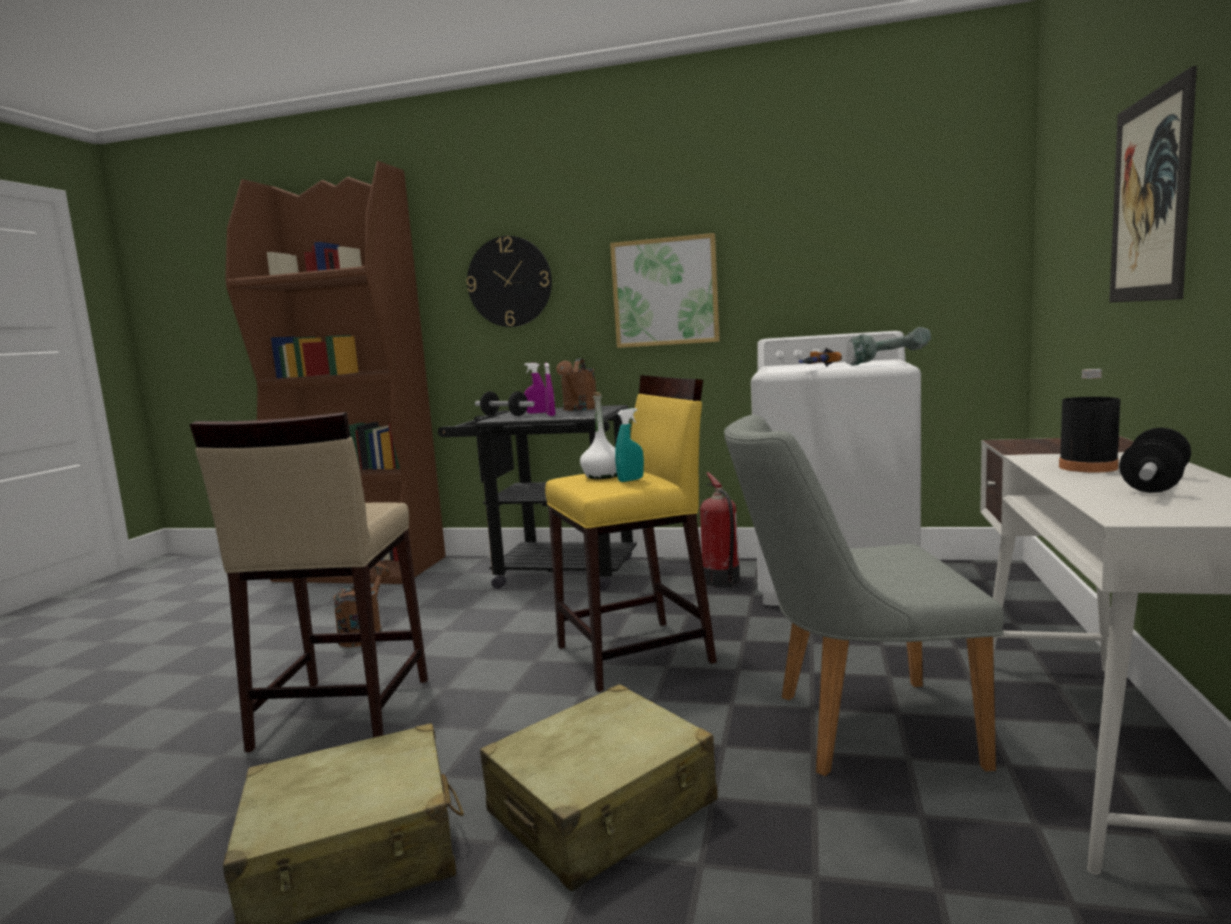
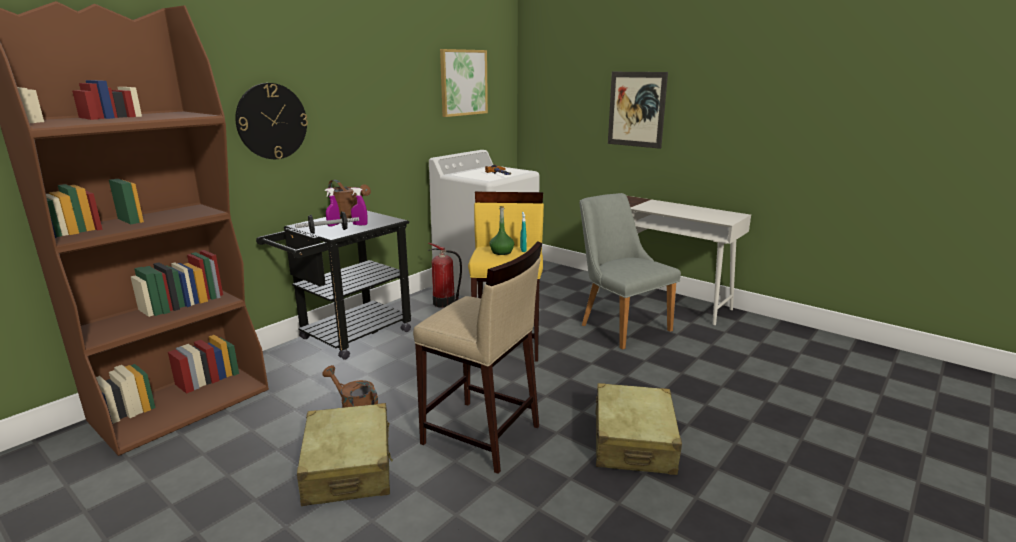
camera: 65 degrees left, 10 degrees up
(602, 809) = (637, 381): beige suitcase -> beige suitcase (349, 467)
(603, 476) = (501, 252): white bottle -> green bottle
(665, 292) = (378, 129): picture -> picture (463, 82)
(854, 727) = (619, 325): grey chair -> grey chair turned 120 degrees clockwise
(886, 364) = (515, 170): power drill -> none
(1088, 467) = (663, 208): black bottle -> none
(1154, 484) = (694, 211): dumbbell -> none

